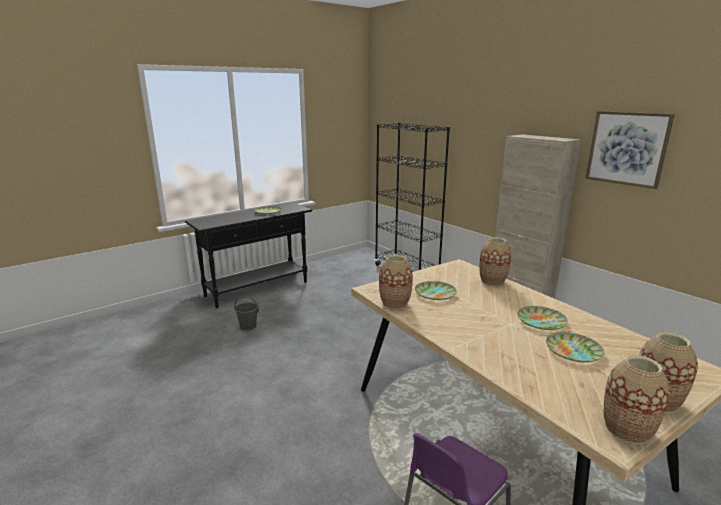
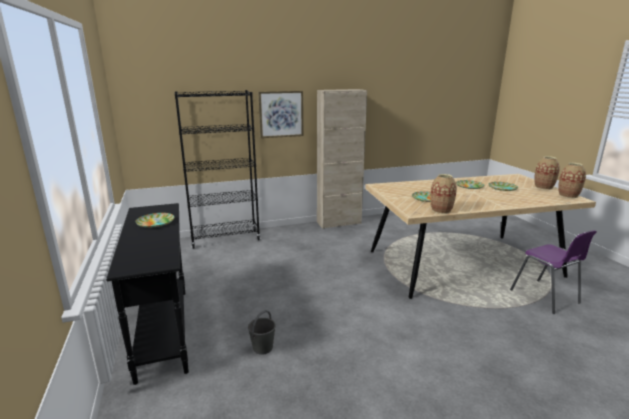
camera: 70 degrees left, 0 degrees up
(492, 281) = (410, 184): vase -> none
(627, 148) = (384, 91): picture -> picture (281, 114)

